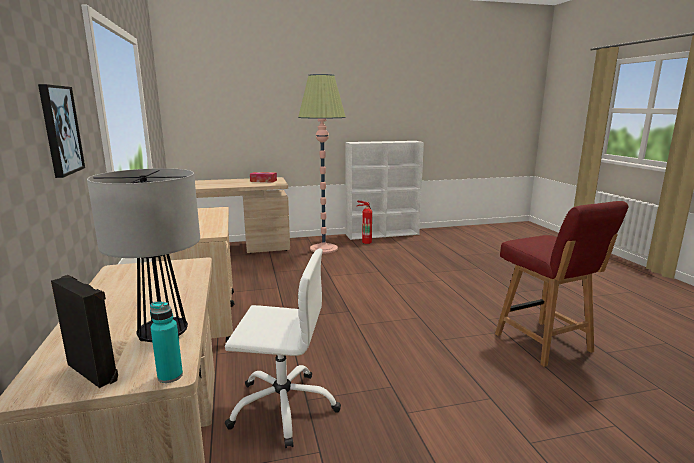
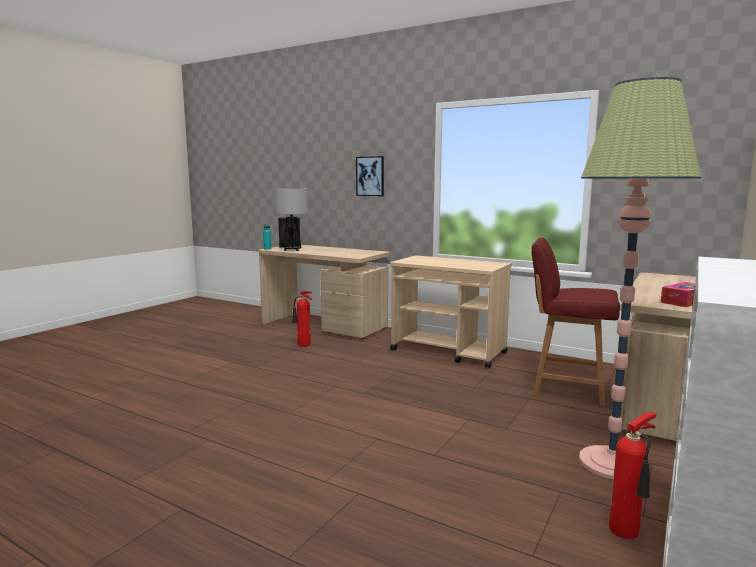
camera: 135 degrees right, 5 degrees down
(283, 407) = (303, 345): white office chair -> fire extinguisher
(544, 344) = (135, 434): red chair -> red chair (566, 388)

